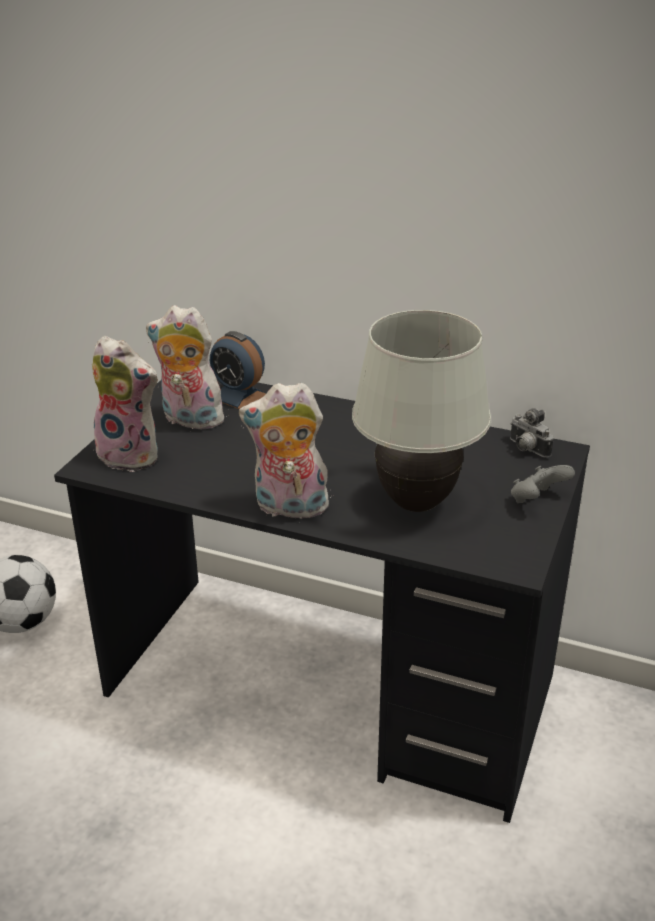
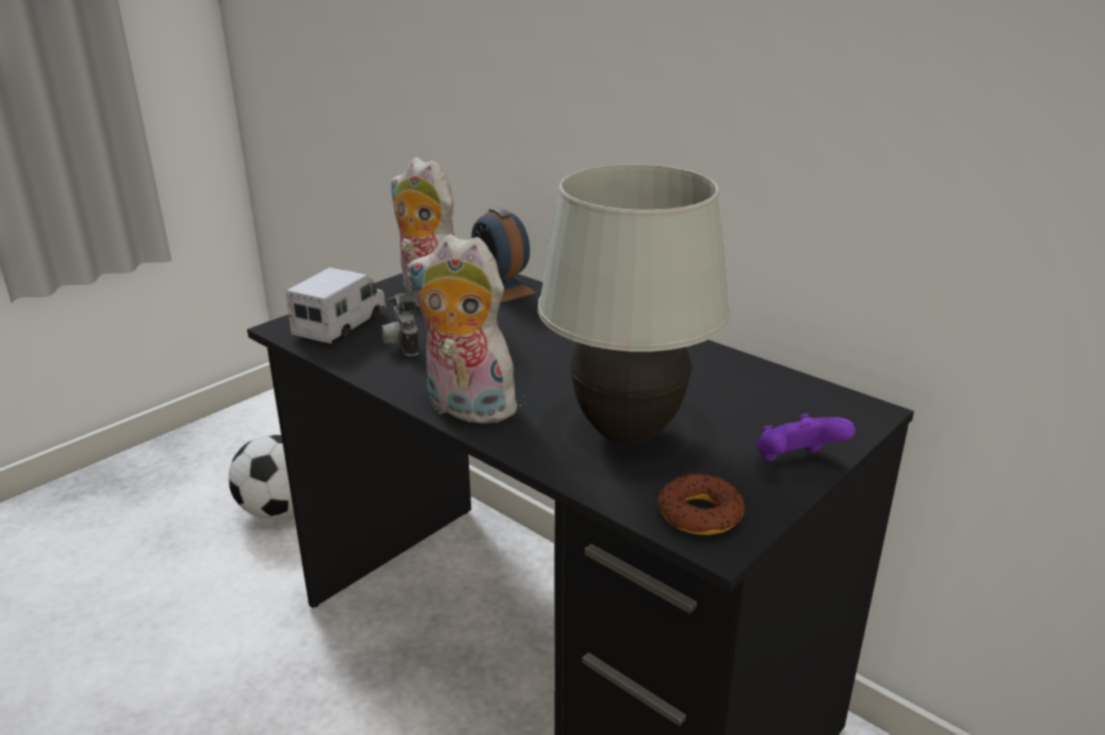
camera: 20 degrees right, 5 degrees down
(133, 455) = (341, 324): plush toy -> toy truck
(498, 551) = (699, 514): none -> donut
(526, 449) = (818, 400): camera -> camera (400, 345)
(537, 500) = (796, 462): grey game controller -> purple game controller

